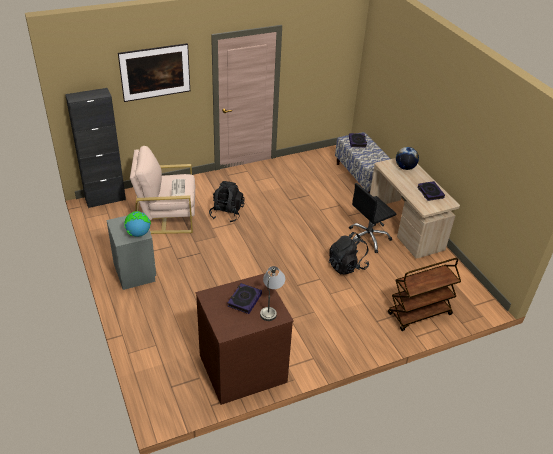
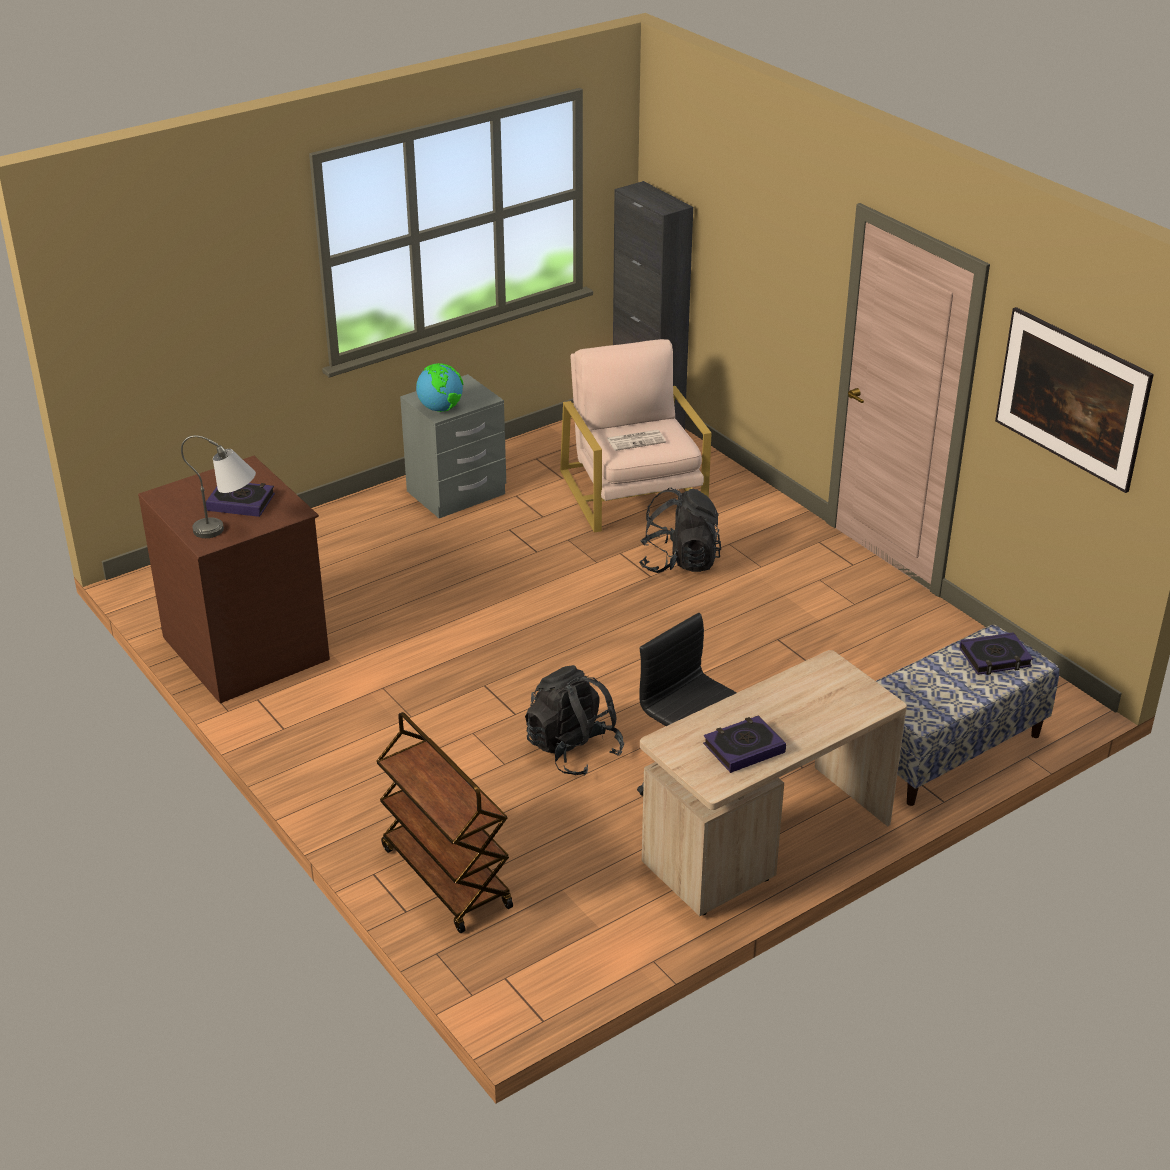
camera: 80 degrees right, 5 degrees down
(156, 84) = (761, 251): picture -> picture (1066, 426)
(405, 167) = (839, 701): globe -> none

